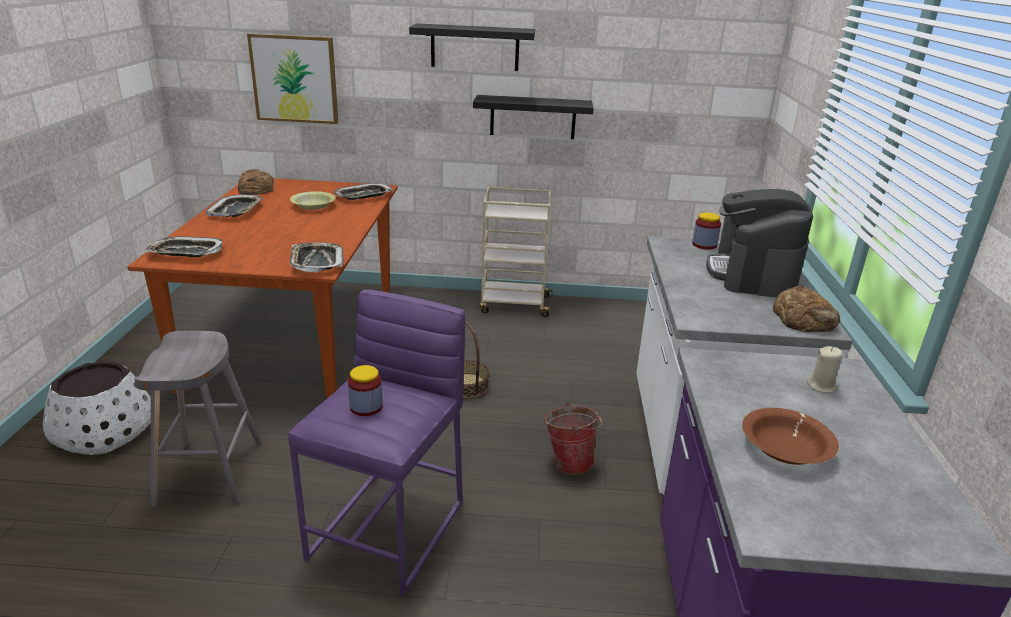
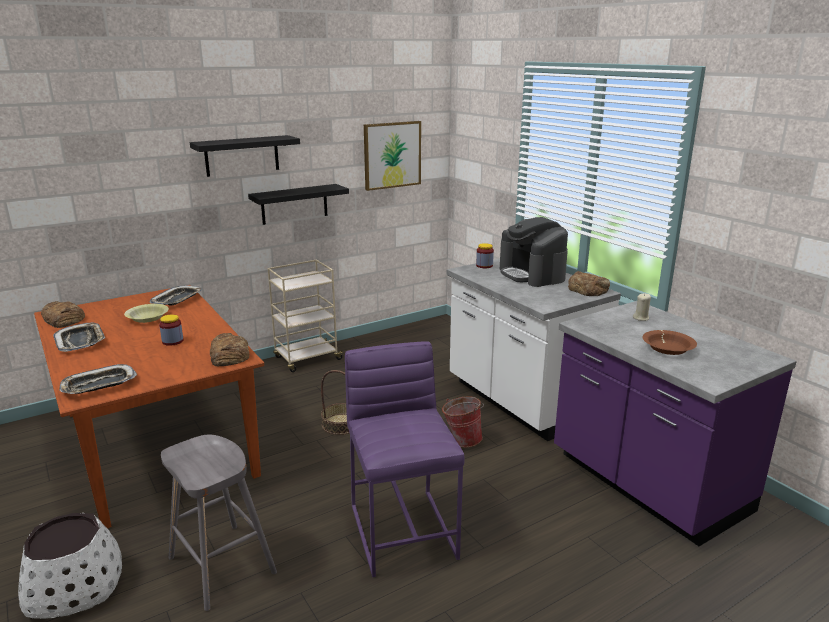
camera: 35 degrees left, 5 degrees down
(294, 79) = (75, 207): picture -> picture (392, 155)
(316, 262) = (229, 355): tray -> bread
(366, 407) = (401, 431): jar -> jar (172, 341)

